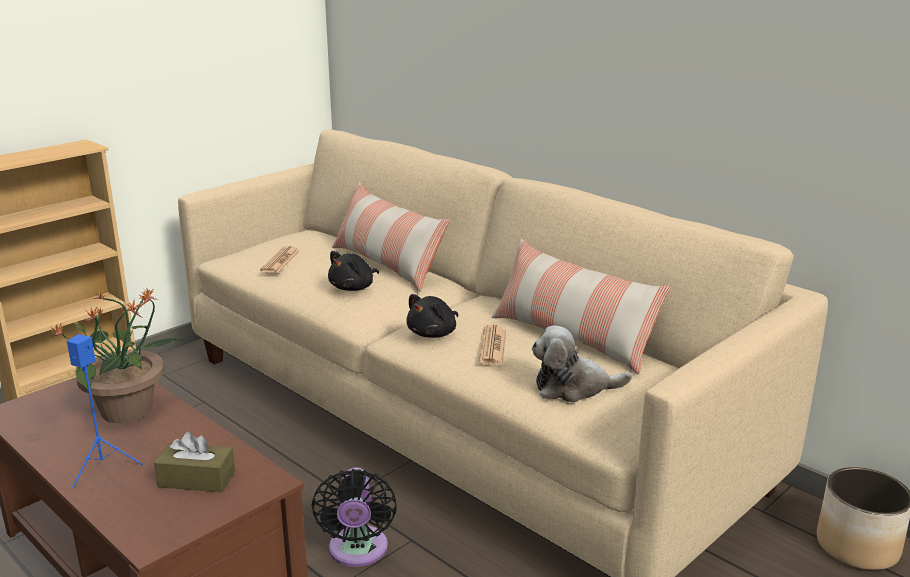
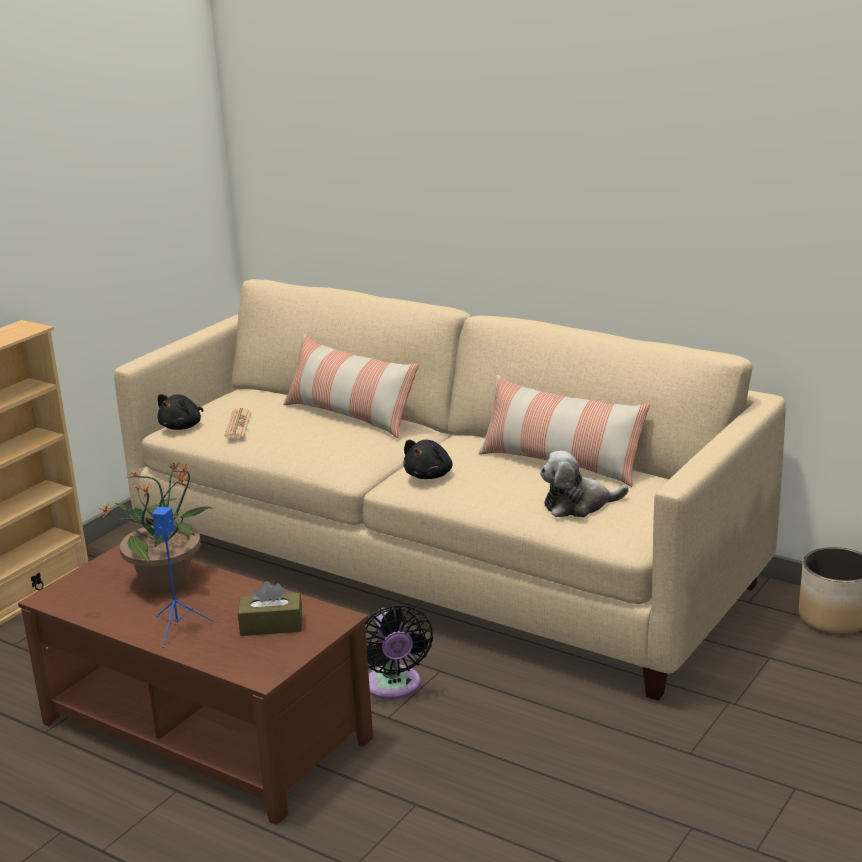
camera: 10 degrees left, 0 degrees up
(354, 288) = (331, 442): black plush toy -> black plush toy (182, 427)
(493, 346) = (492, 479): newspaper -> none

